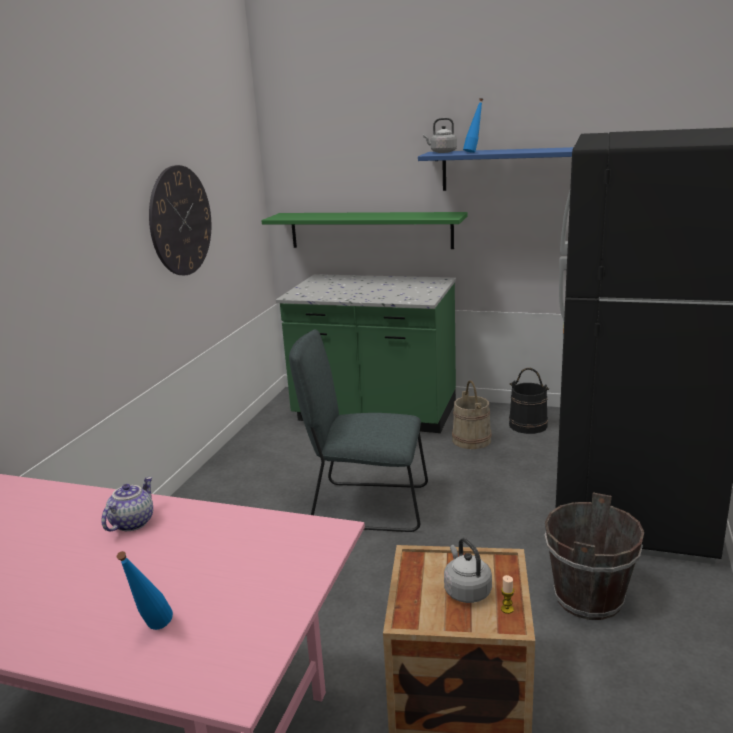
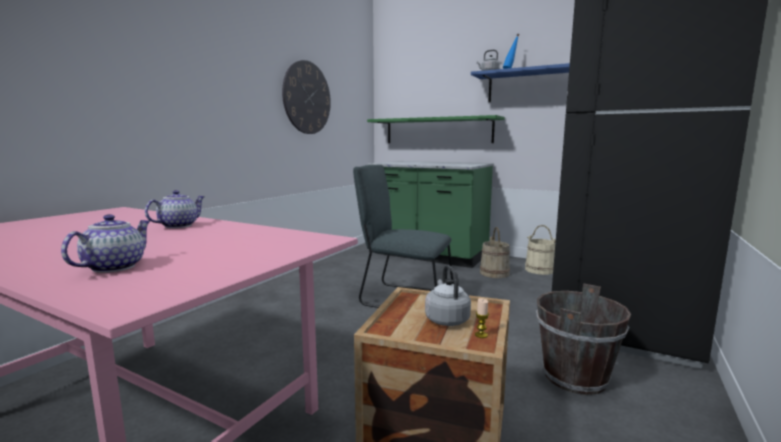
camera: 10 degrees right, 10 degrees down
(153, 632) = (114, 267): blue bottle -> teapot
(528, 425) = (539, 270): black bucket -> beige bucket

